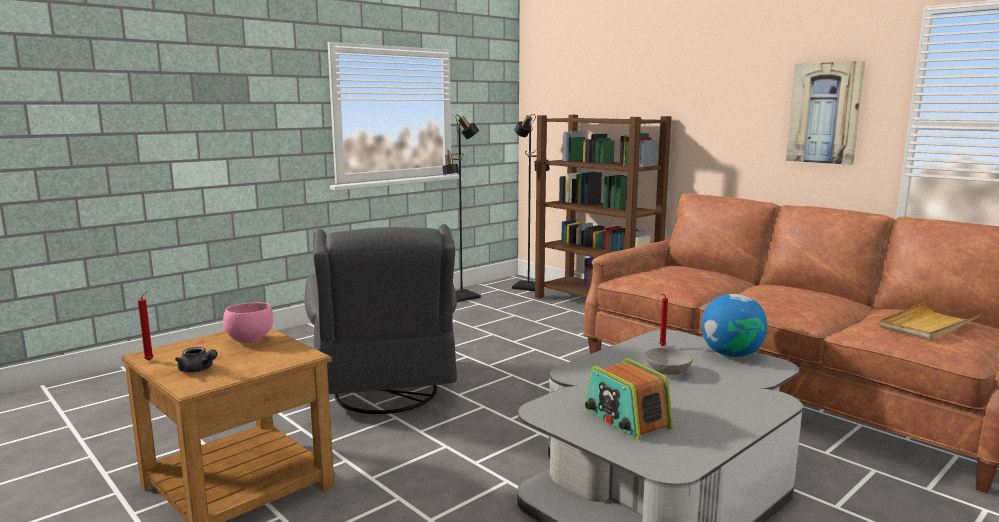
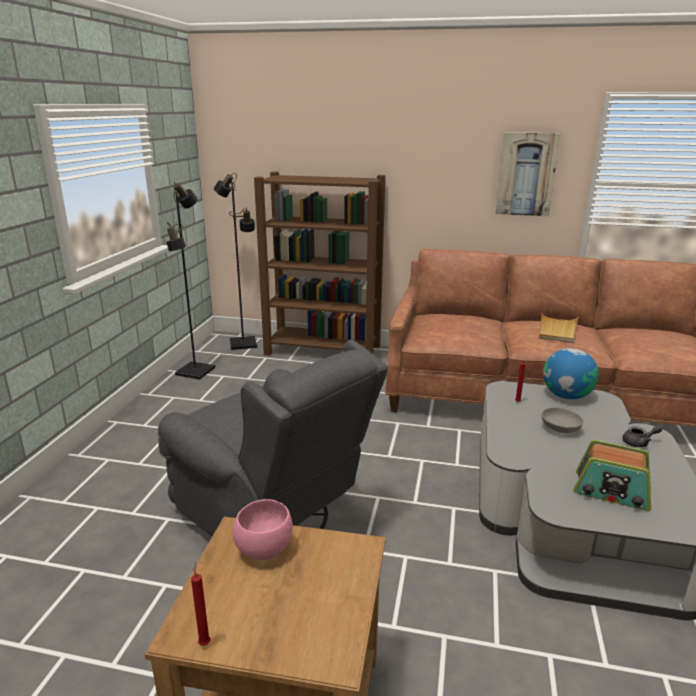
camera: 35 degrees left, 10 degrees up
(198, 370) = (294, 628): grey teapot -> grey teapot (639, 443)
(927, 325) = (663, 342): beige tray -> beige tray (557, 330)

